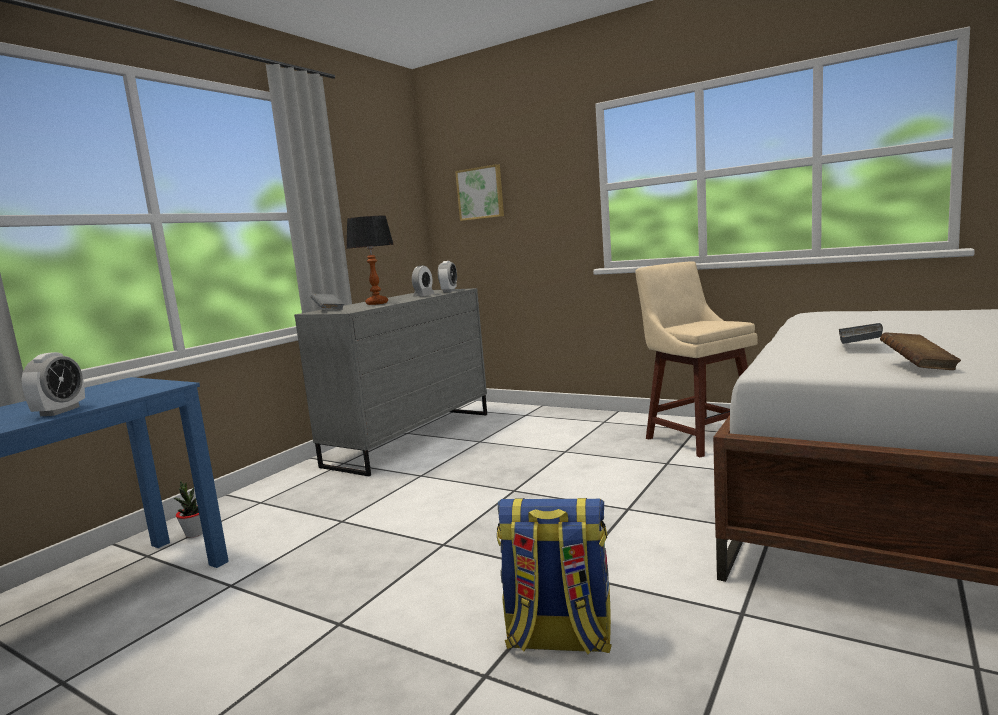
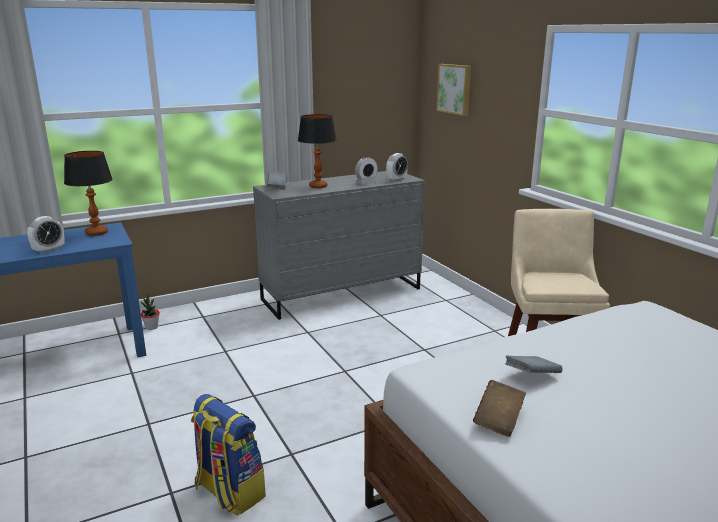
camera: 30 degrees right, 10 degrees up
(113, 388) = (97, 233): none -> table lamp

